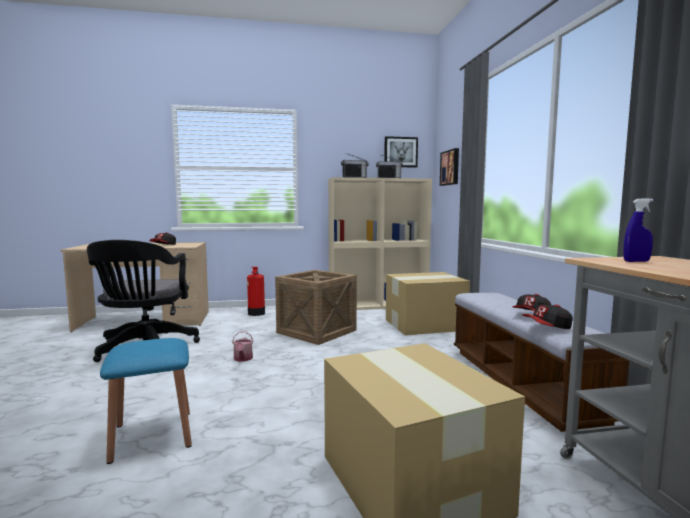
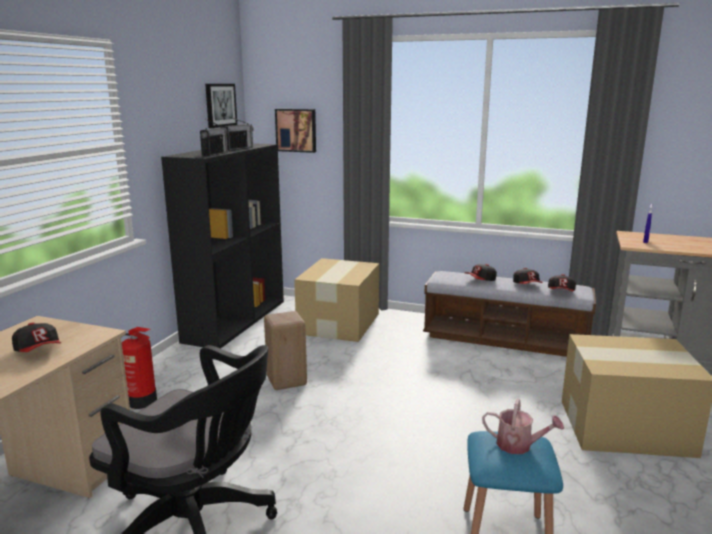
camera: 60 degrees left, 10 degrees up
(243, 359) = (332, 448): watering can -> watering can (519, 445)
(316, 331) = (287, 380): crate -> beige stool
(378, 305) = (235, 320): beige bookcase -> black bookcase
(501, 302) = (480, 280): none -> cap

